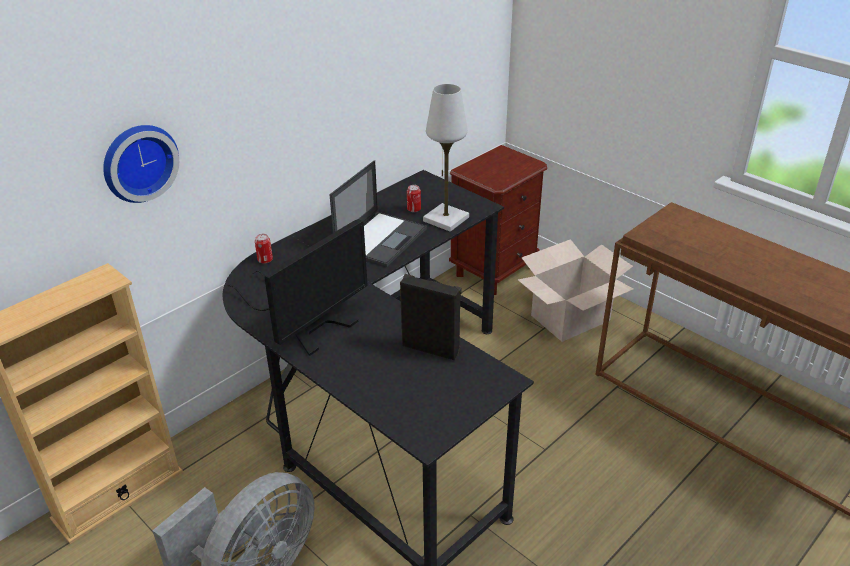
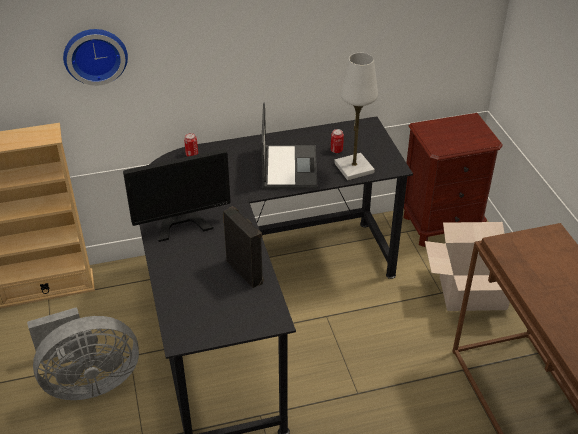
camera: 30 degrees right, 5 degrees up
(381, 238) = (289, 166): laptop -> laptop turned 60 degrees counterclockwise

